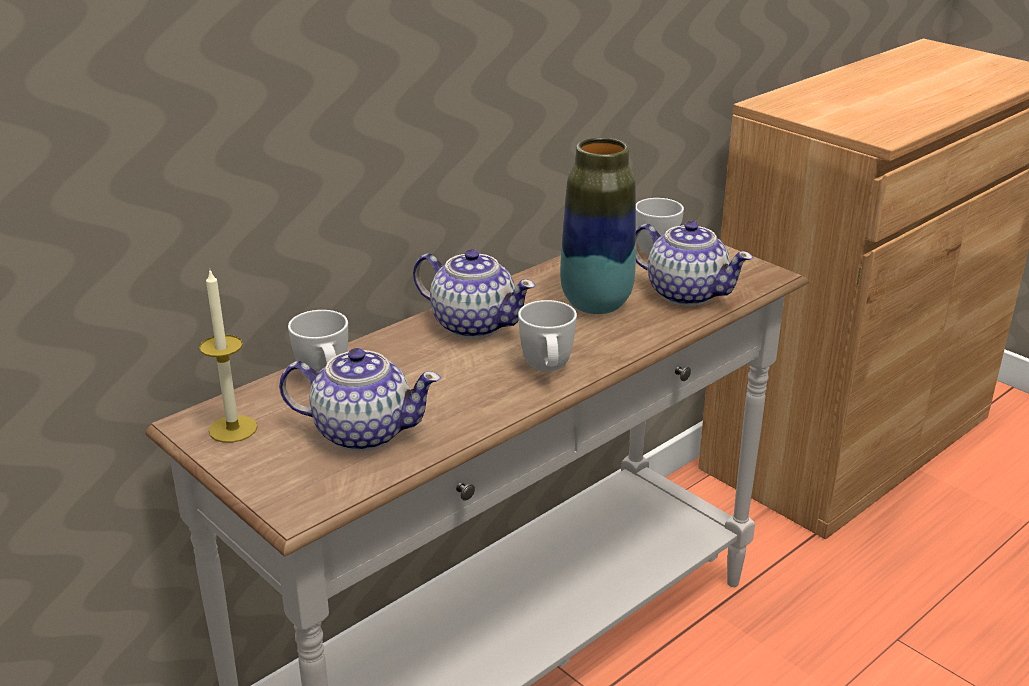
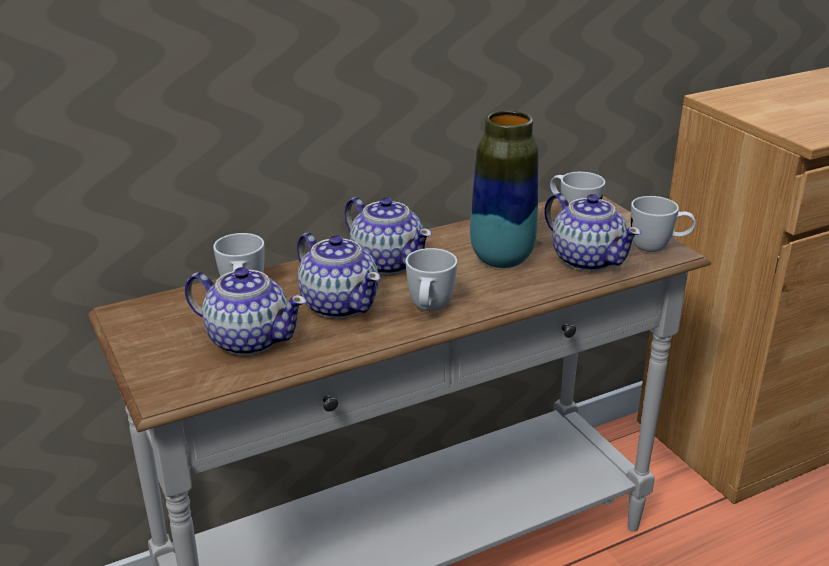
camera: 15 degrees right, 0 degrees up
(233, 429) = (150, 322): candle -> none
(444, 378) = (339, 304): none -> teapot
(752, 272) = (658, 248): none -> white mug

